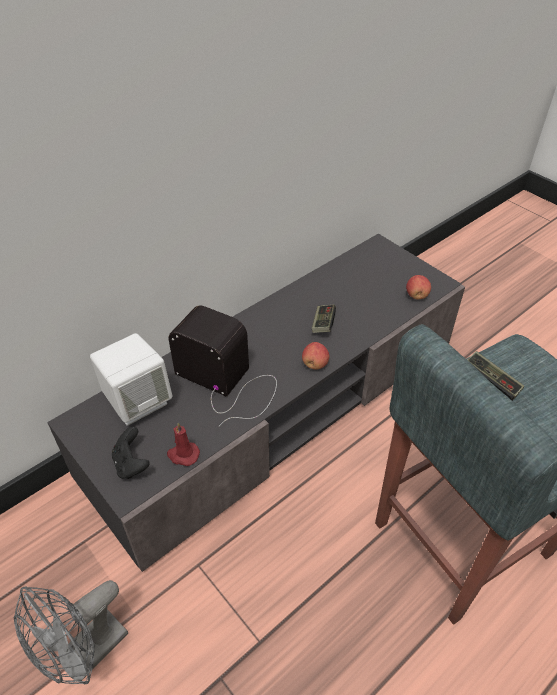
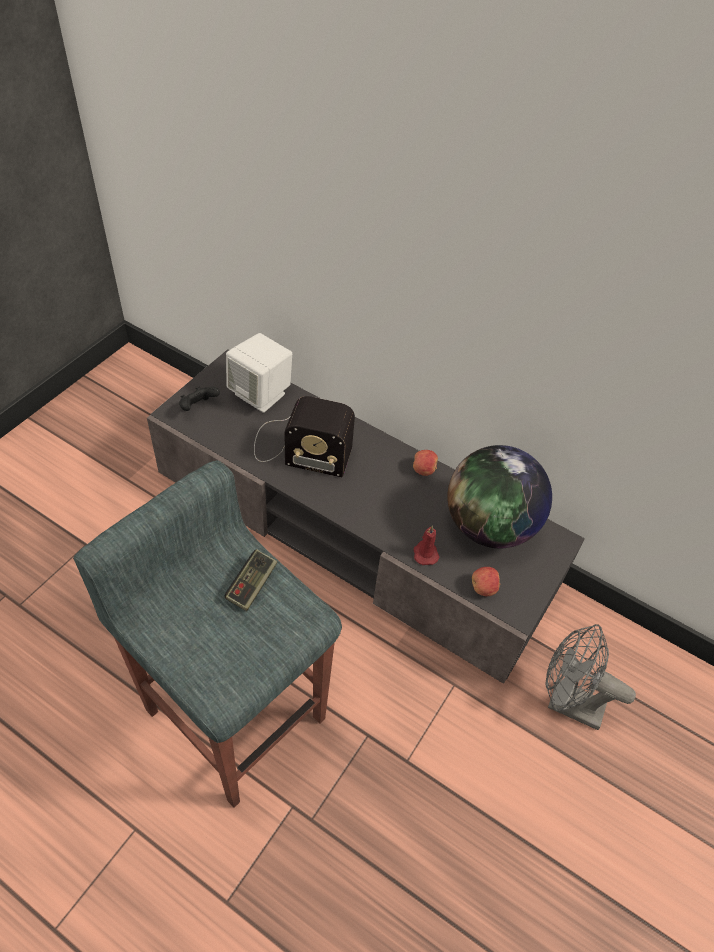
camera: 70 degrees right, 5 degrees up
(86, 654) = (95, 461): grey fan -> grey fan (566, 703)
(183, 455) = (213, 435): red candle -> red candle (425, 553)
(229, 383) = (298, 448): radio -> radio turned 90 degrees clockwise
(315, 364) = (343, 508): apple -> apple (424, 470)
(323, 324) = (402, 506): game controller -> none
(357, 278) = (489, 526): none -> globe

